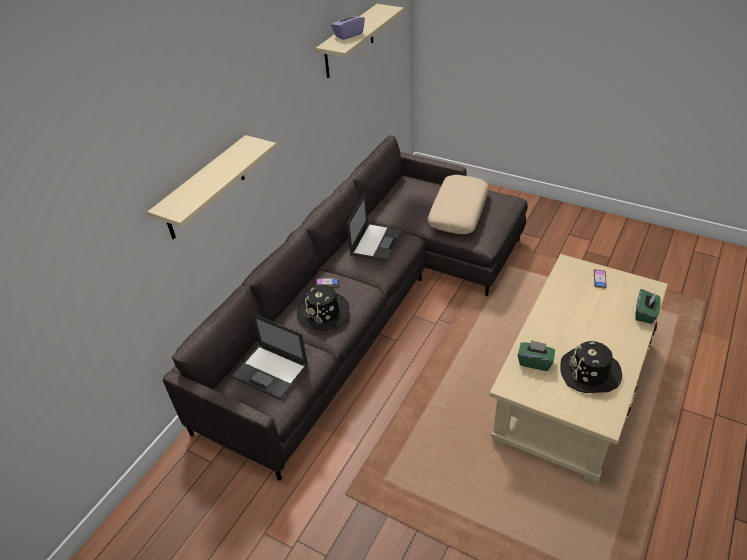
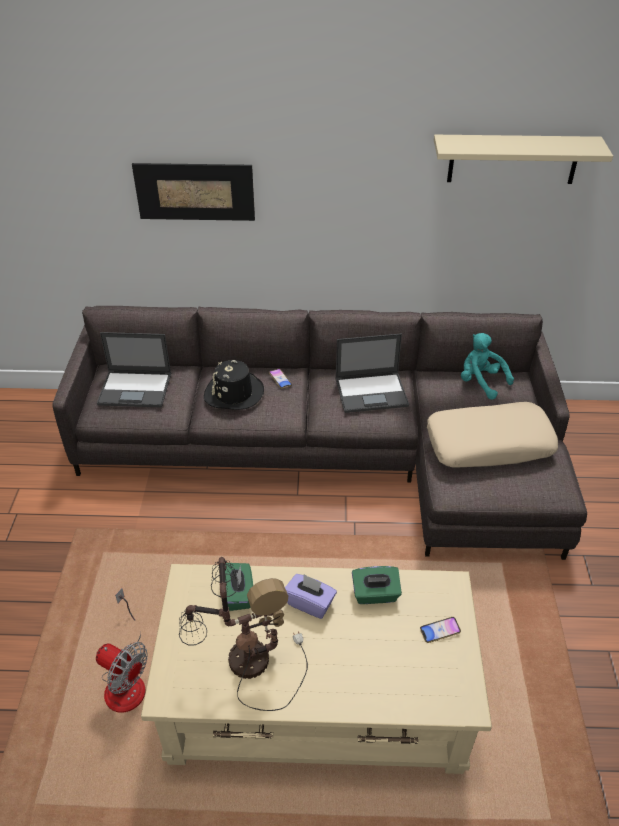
camera: 60 degrees right, 0 degrees up
(204, 189) = (195, 191): beige shelf -> picture
(271, 371) = (136, 389): laptop -> laptop turned 90 degrees counterclockwise
(348, 35) = (488, 143): purple tissue box -> purple tissue box (310, 603)
(400, 194) = (480, 382): none -> turquoise plush toy
(515, 493) = (126, 679): none -> fan
(590, 373) = (246, 659): black hat -> table lamp
(645, 313) = (400, 705): green tissue box -> green tissue box (375, 594)

